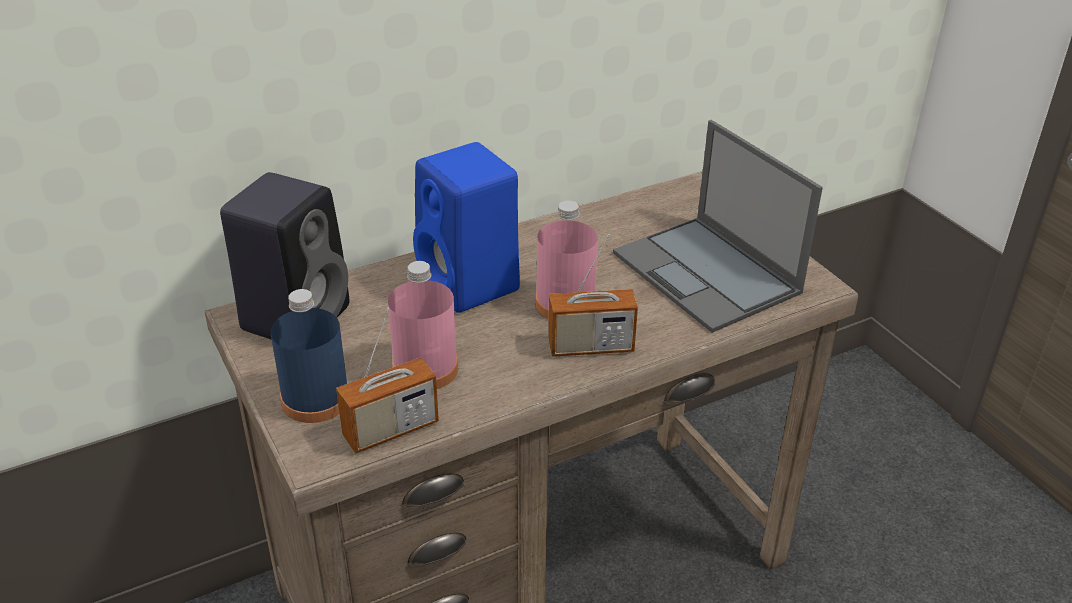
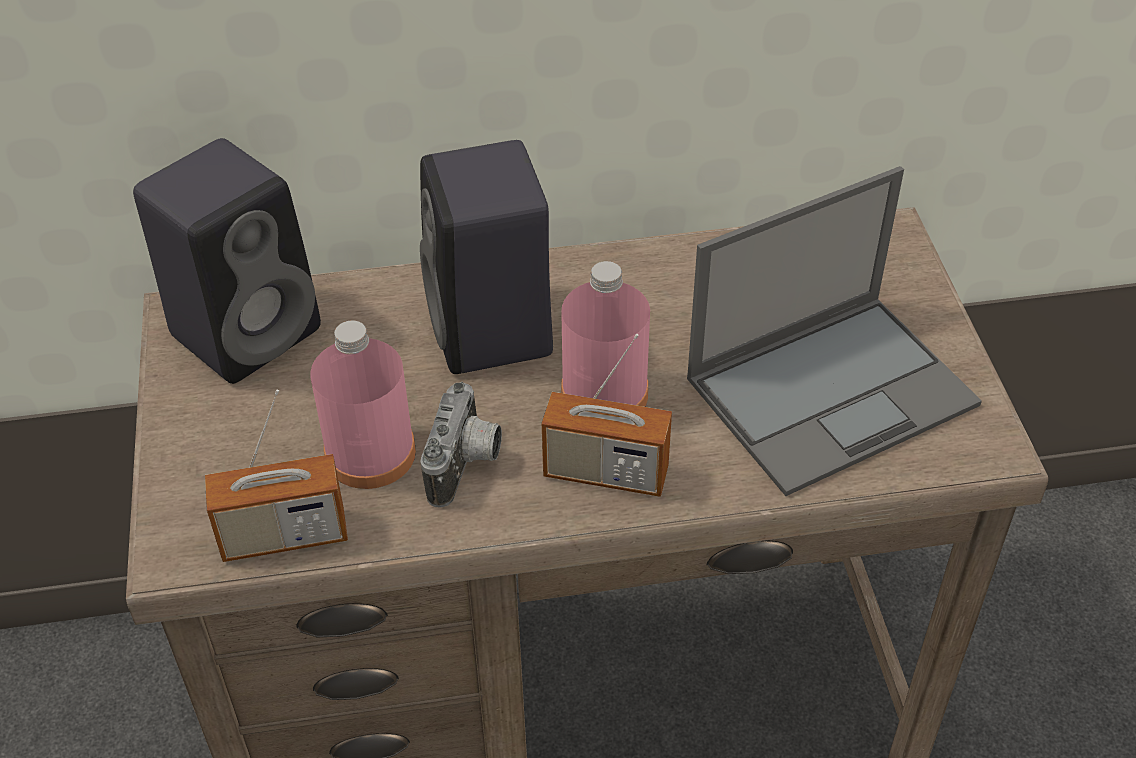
camera: 20 degrees right, 10 degrees up
(315, 399) = (214, 465): blue bottle -> none
(471, 285) = (492, 332): blue speaker -> black speaker
(496, 362) = (467, 465): none -> camera
(708, 274) = (833, 390): laptop -> laptop turned 105 degrees counterclockwise

